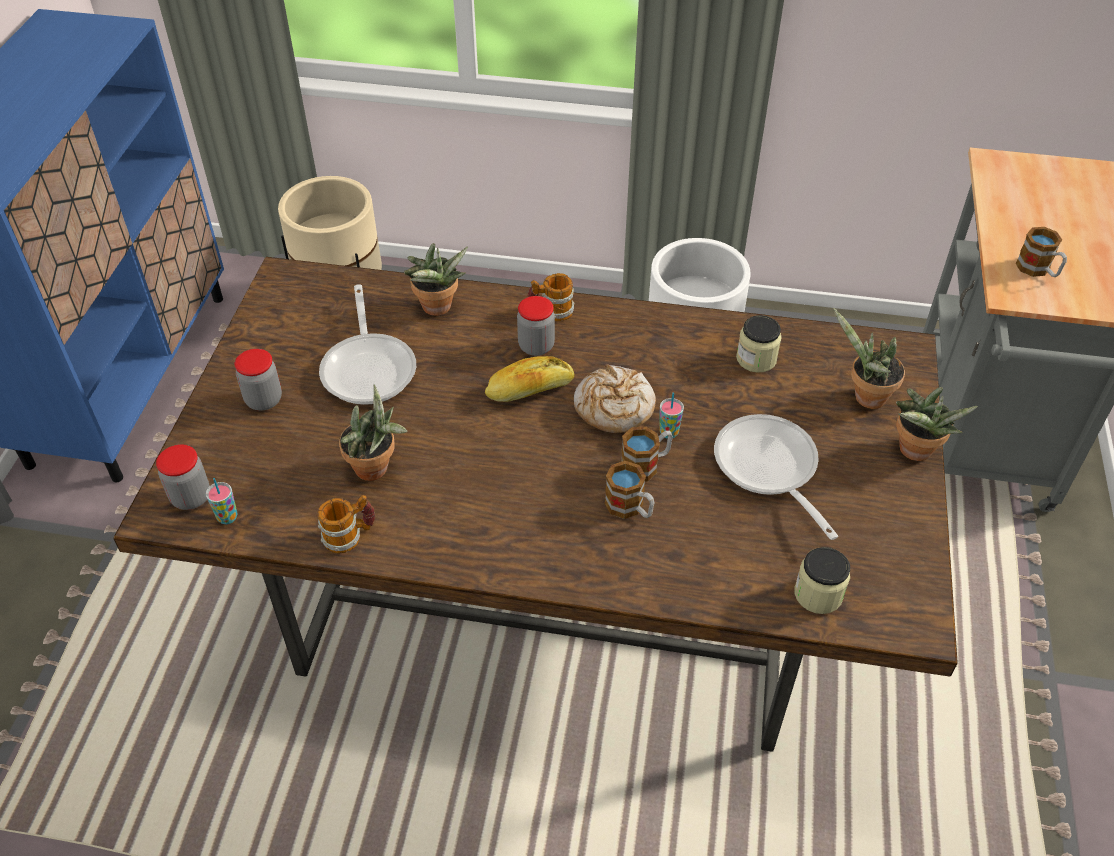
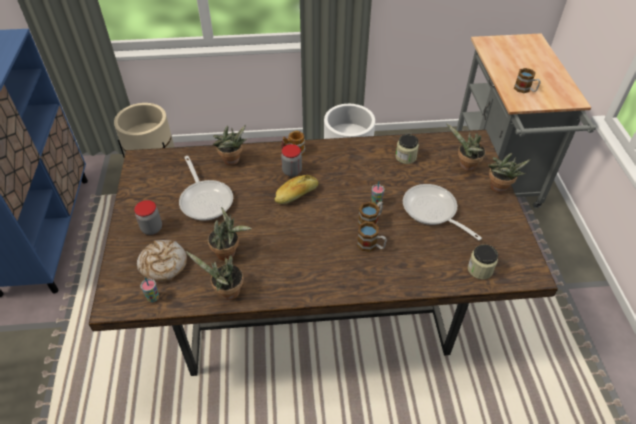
camera: 15 degrees left, 0 degrees up
(191, 497) = (128, 291): jar -> none
(350, 536) = (226, 293): mug -> potted plant
(613, 408) = (343, 195): bread -> bread (163, 265)

